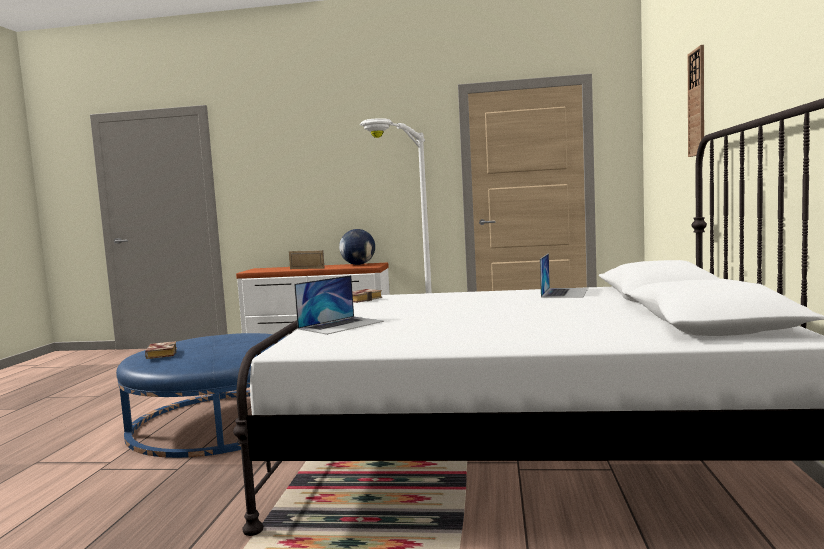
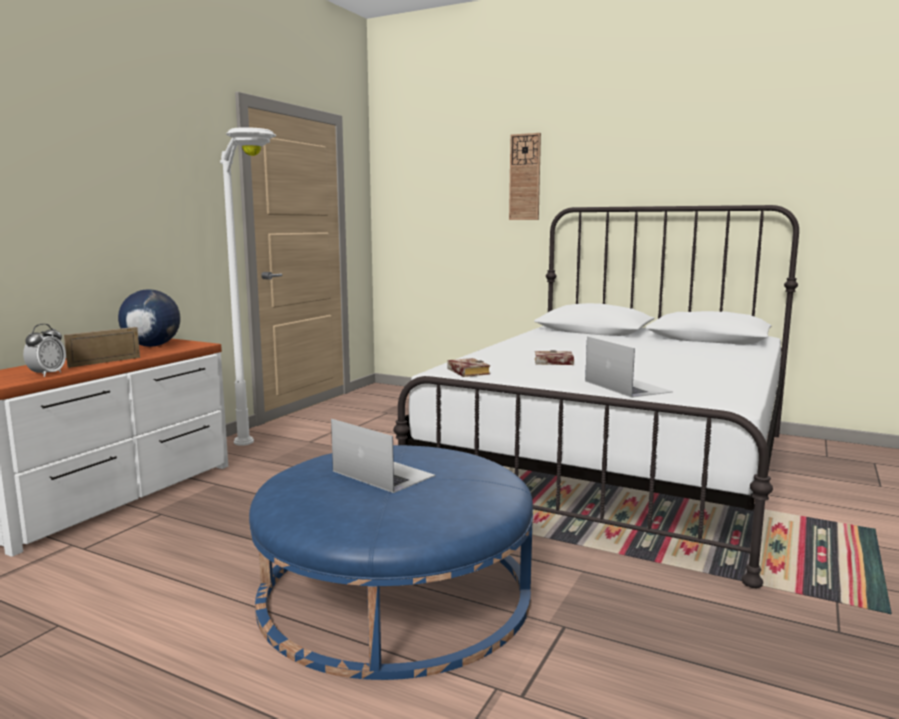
camera: 70 degrees left, 5 degrees up
(160, 354) = (407, 509): book -> book (552, 363)
(273, 270) = (47, 374): none -> alarm clock
(565, 292) = (549, 337): laptop -> laptop (383, 473)

